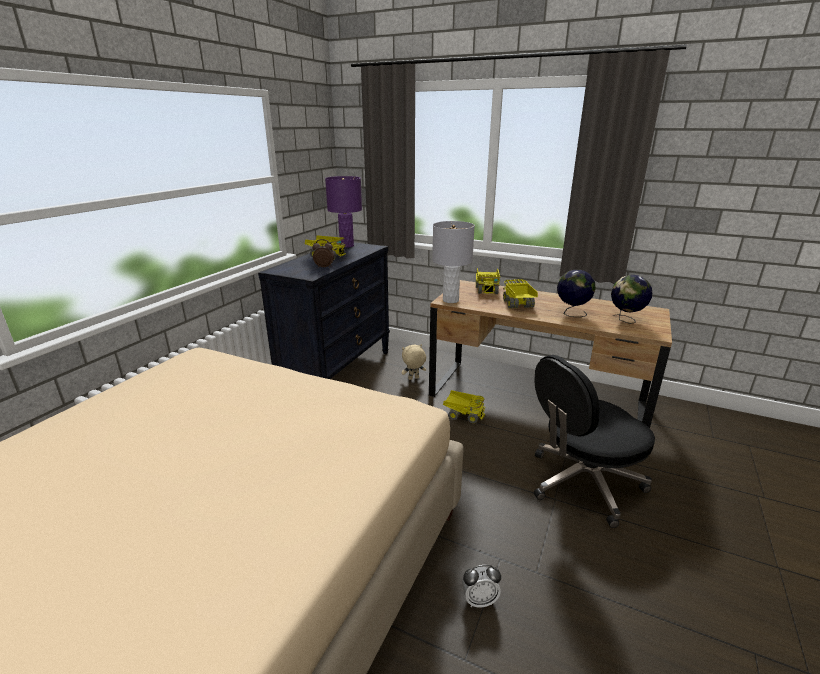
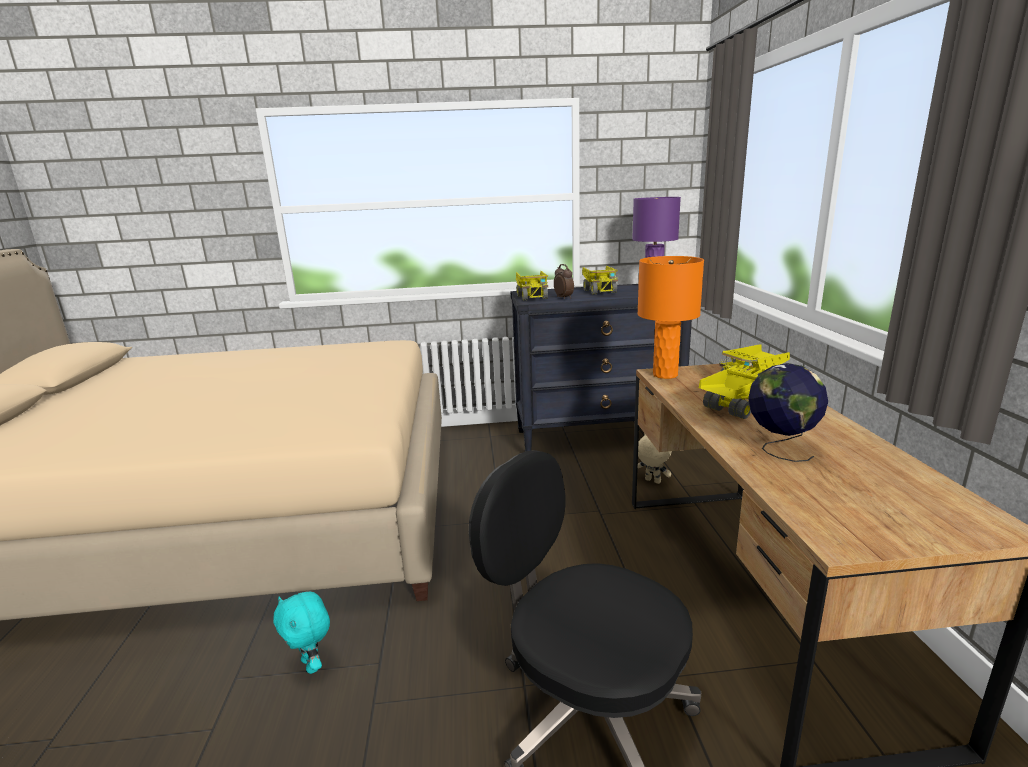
camera: 60 degrees right, 5 degrees down
(451, 300) = (665, 375): grey table lamp -> orange table lamp
(463, 414) = (624, 543): toy truck -> toy truck (532, 296)
(479, 600) = (312, 665): alarm clock -> turquoise plush toy
(625, 320) = (852, 500): globe -> none

